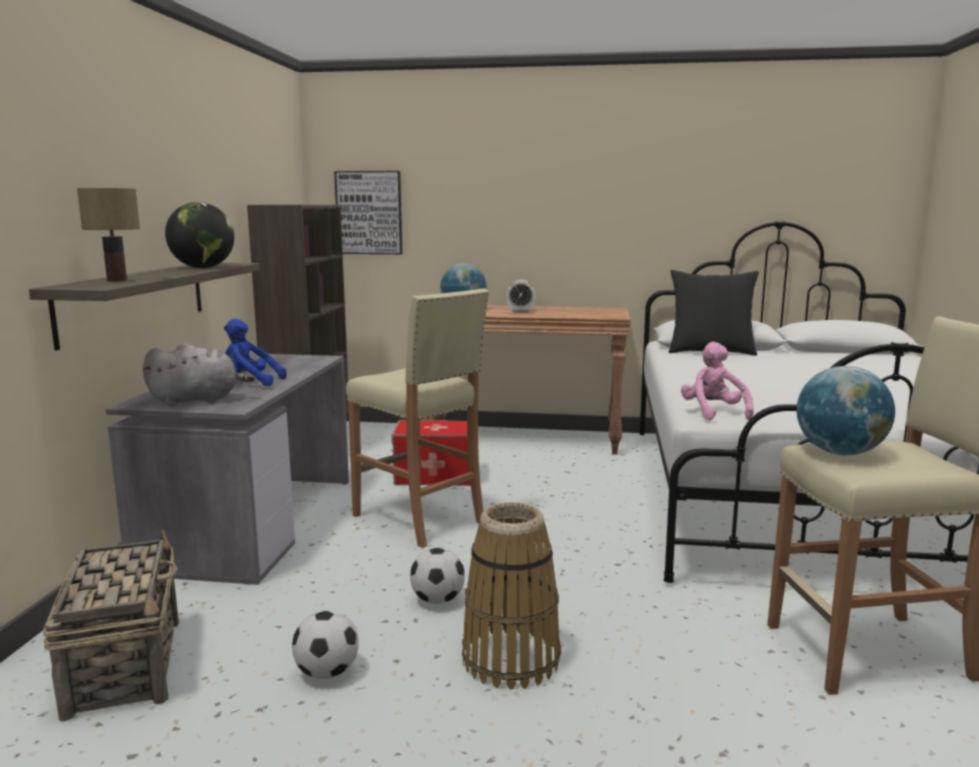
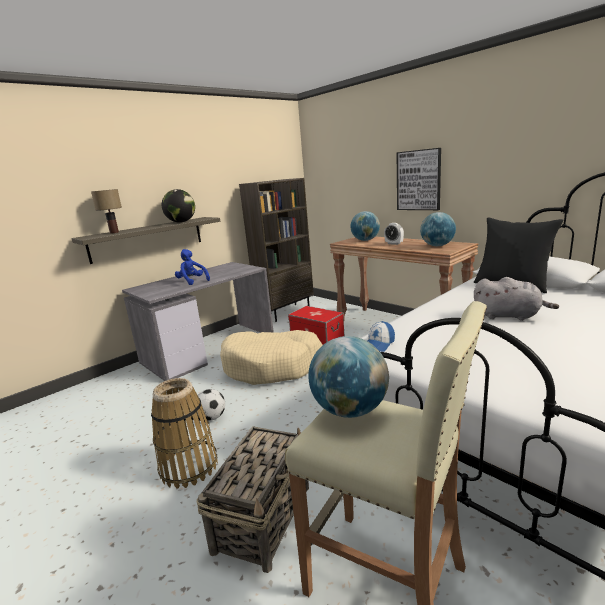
camera: 40 degrees right, 5 degrees up
(125, 665) = (84, 405): basket -> basket (264, 516)
(198, 400) = (154, 289): grey plush toy -> grey plush toy (509, 316)
(327, 673) = (123, 438): football -> none
(369, 213) = (330, 180): picture -> picture (418, 180)
(419, 519) = (272, 366): beige stool -> beige dog bed
(587, 312) = (437, 246): none -> globe
(713, 413) = (379, 344): pink plush toy -> cap

